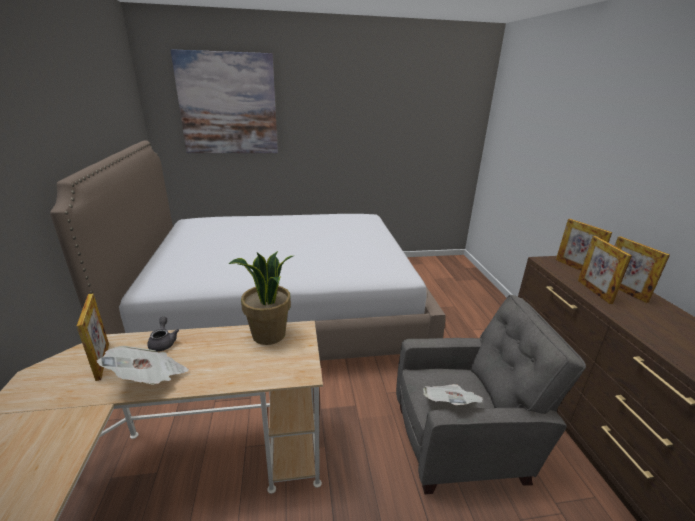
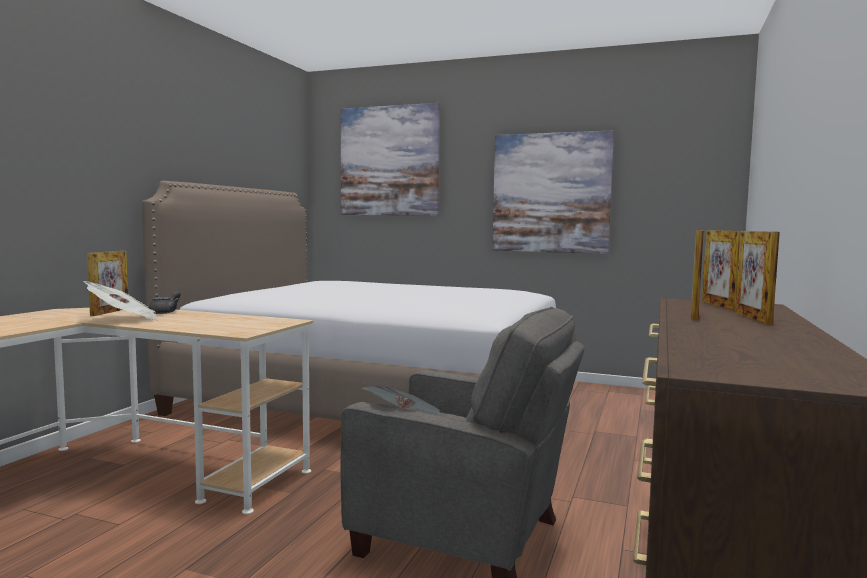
camera: 30 degrees right, 20 degrees down
(269, 335) = (254, 319): potted plant -> none
(365, 135) = (551, 193): none -> picture

